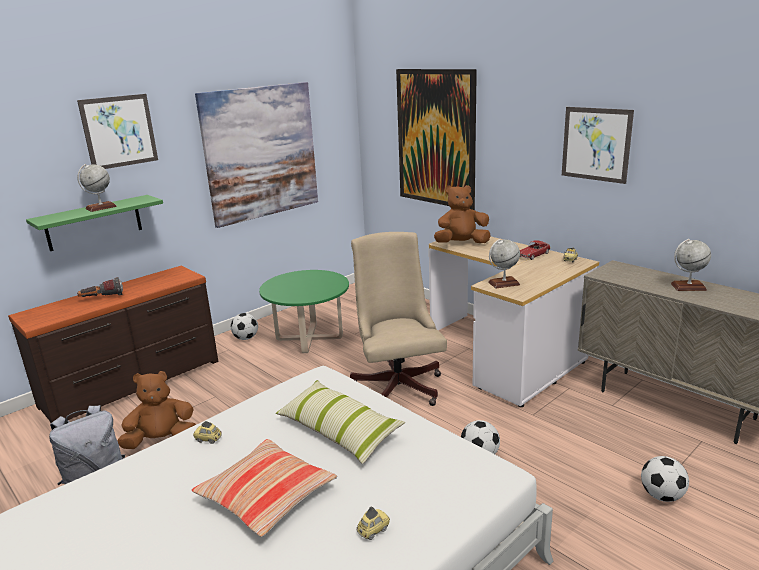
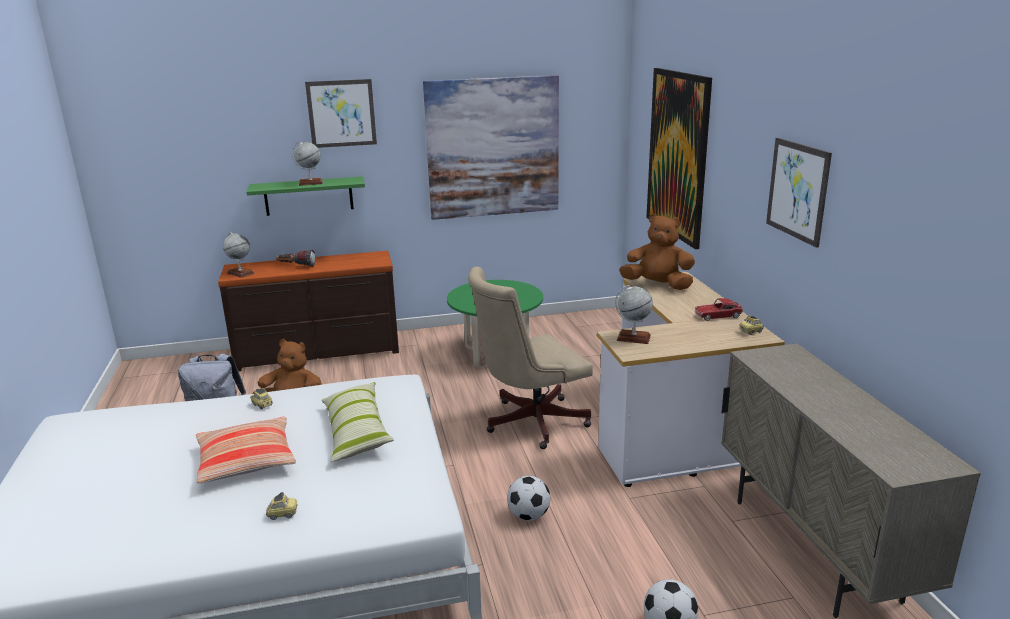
camera: 30 degrees right, 0 degrees up
(246, 338) = (442, 338): football -> none
(398, 384) = (529, 422): beige office chair -> beige office chair turned 135 degrees counterclockwise
(688, 287) = (835, 397): globe -> globe (240, 273)

